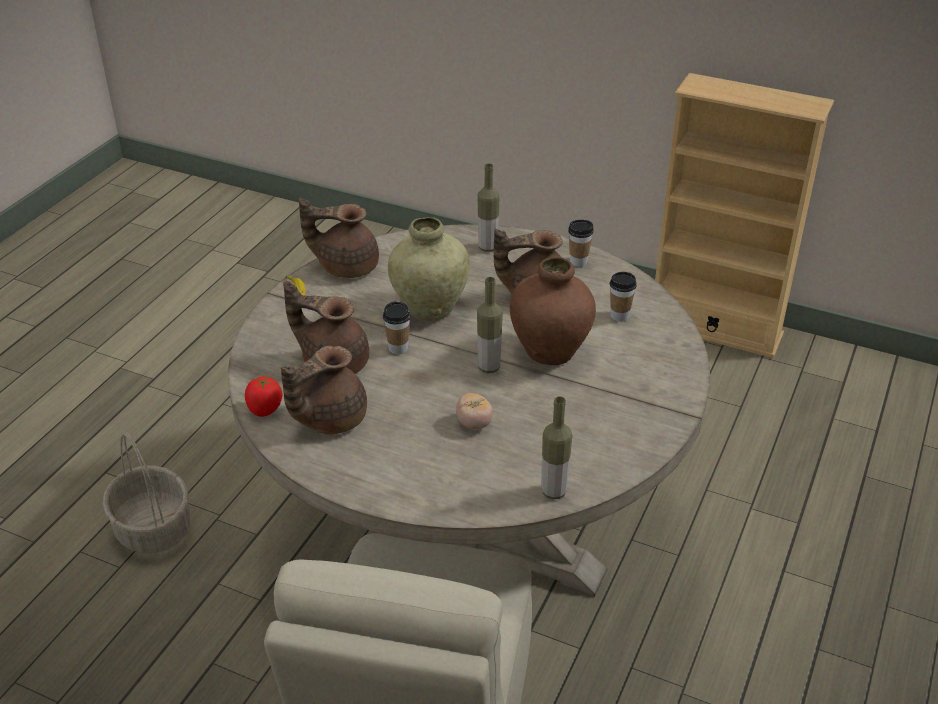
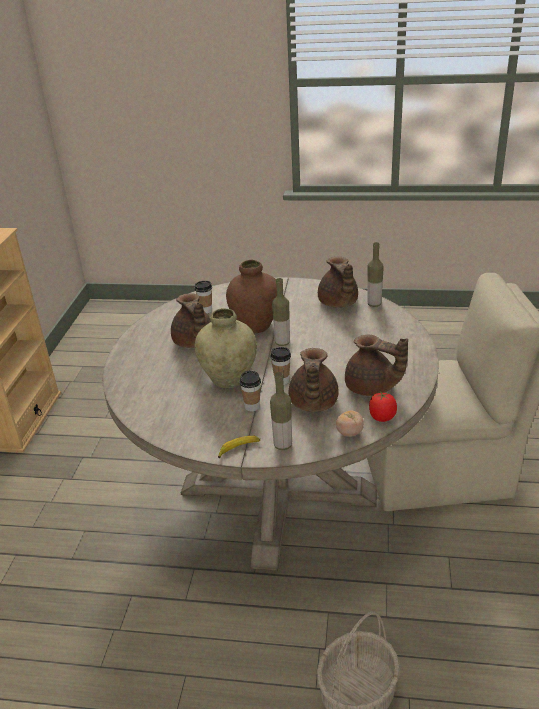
camera: 105 degrees left, 5 degrees down
(346, 266) = (186, 434): brown teapot -> brown teapot (338, 303)
(474, 423) = (338, 336): tomato -> tomato (349, 433)
(487, 247) = (138, 373): bottle -> bottle (283, 445)
(578, 262) = (147, 333): cup -> cup (252, 407)

